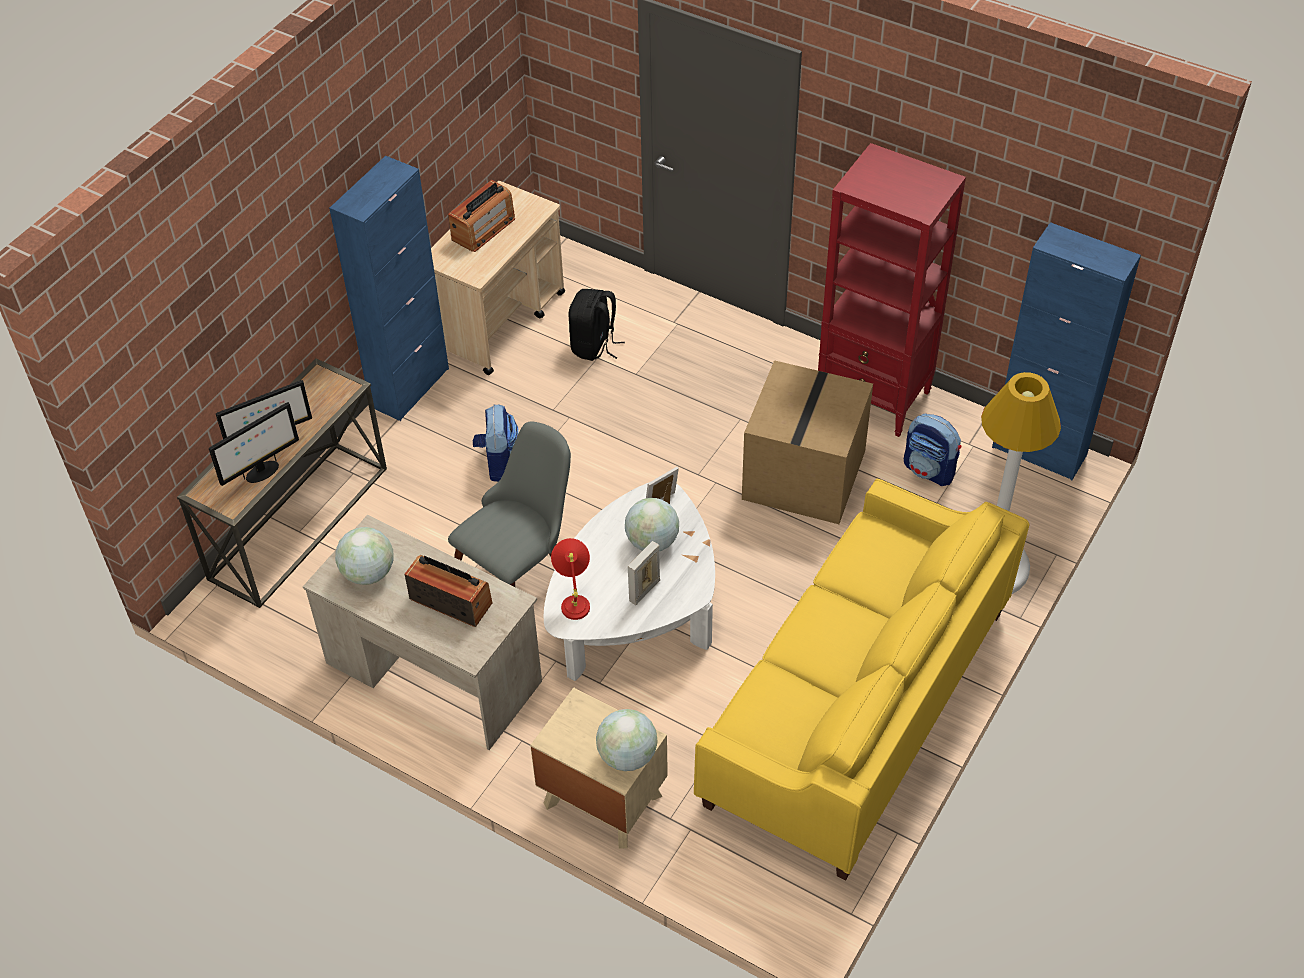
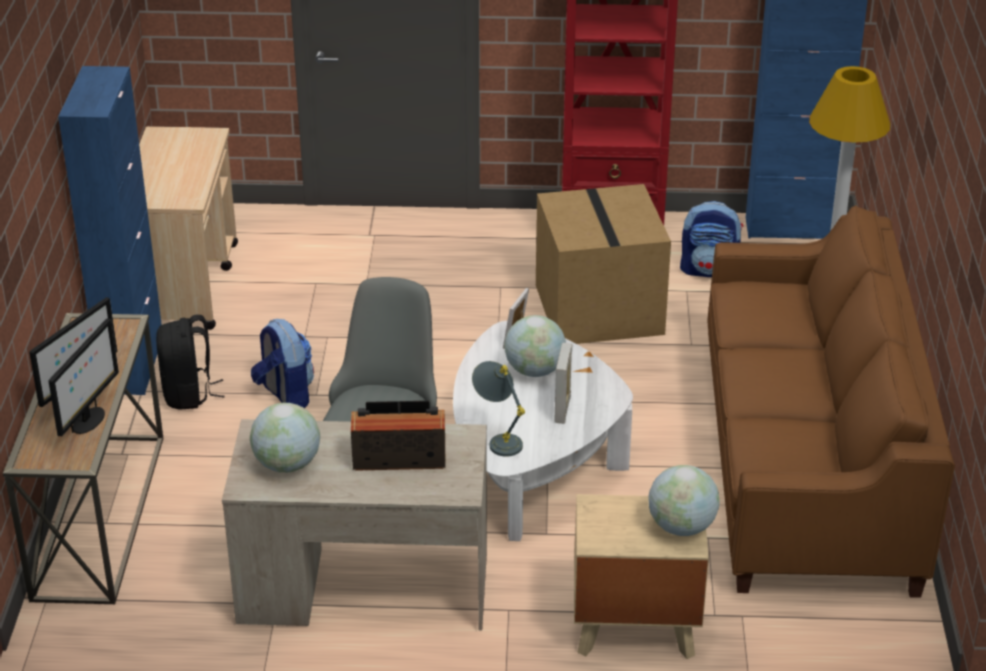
camera: 30 degrees left, 15 degrees down
(483, 229) = (164, 165): radio -> none
(574, 599) = (498, 439): red table lamp -> grey table lamp
(594, 346) = (304, 275): black backpack -> black backpack (189, 394)
(856, 708) = (807, 464): yellow sofa -> brown sofa

